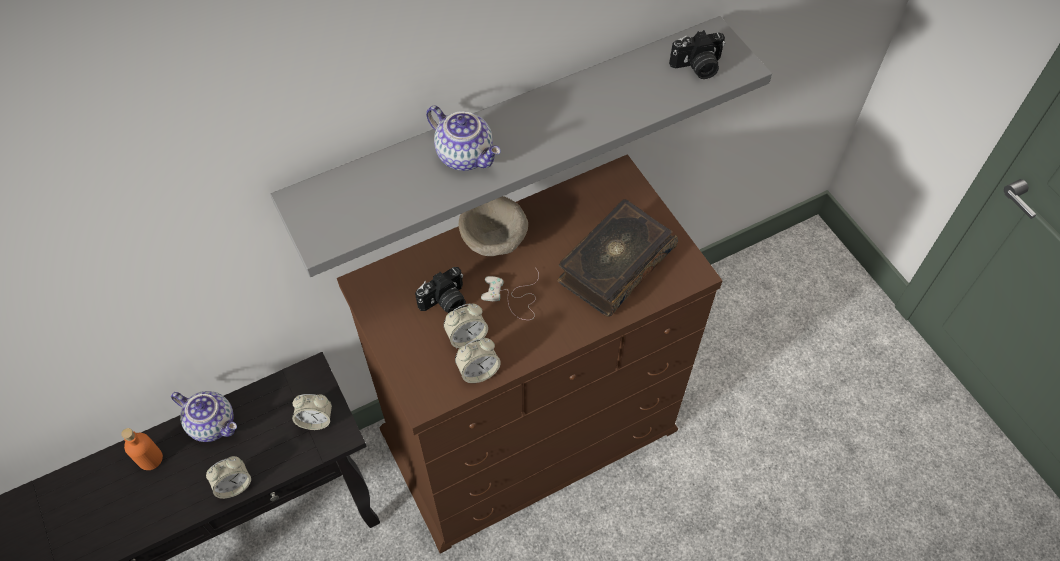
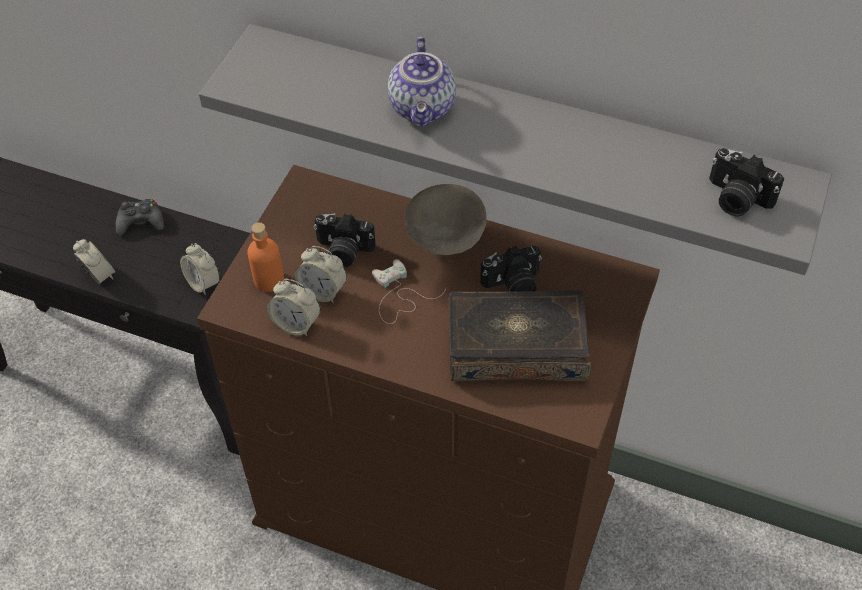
camera: 50 degrees right, 5 degrees down
(150, 459) = (77, 208): orange bottle -> orange bottle (269, 280)
(213, 423) = (141, 222): teapot -> black game controller
(234, 485) = (99, 275): alarm clock -> alarm clock turned 150 degrees counterclockwise
(566, 232) = (513, 285): none -> camera

